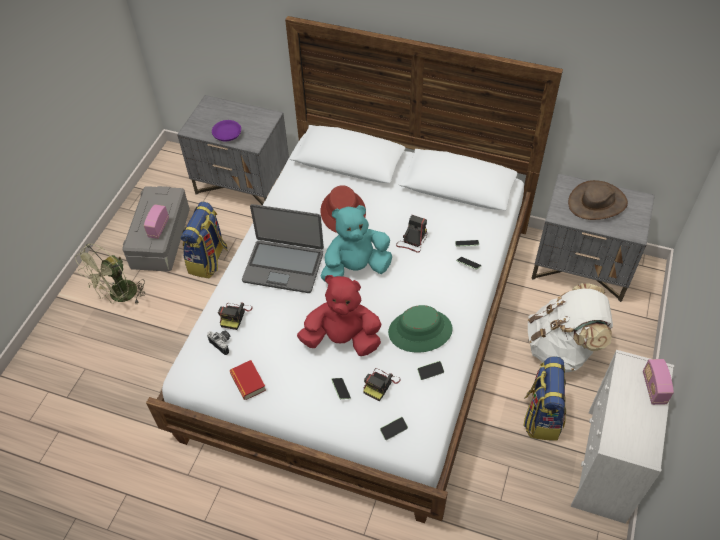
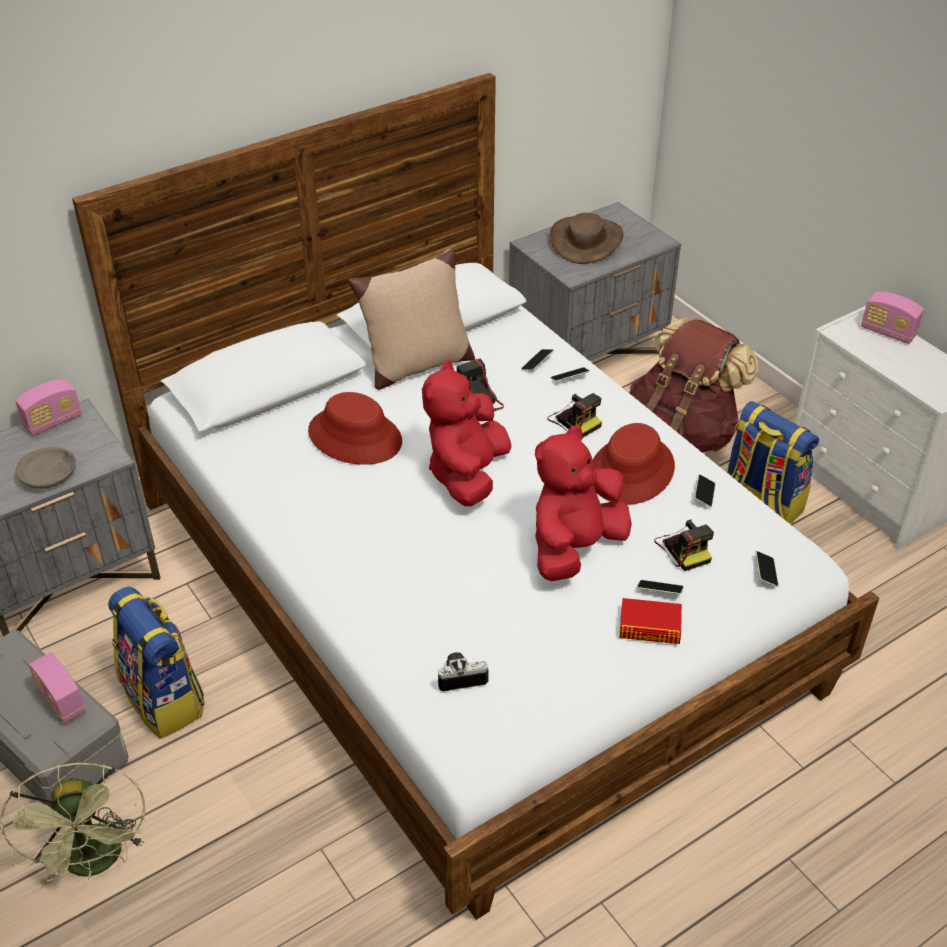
camera: 55 degrees left, 10 degrees down
(227, 135) = (49, 475): purple bowl -> grey bowl
(235, 315) = (422, 637): camera -> camera (574, 420)
(248, 382) = (558, 683): book -> book (649, 627)
(259, 113) = (53, 422): none -> radio
(284, 266) = (385, 541): laptop -> none
(356, 268) = (467, 475): turquoise plush toy -> red plush toy
(416, 201) = (416, 366): none -> beige pillow
(420, 331) = (632, 471): green hat -> red hat
(561, 348) = (682, 434): white backpack -> brown backpack

